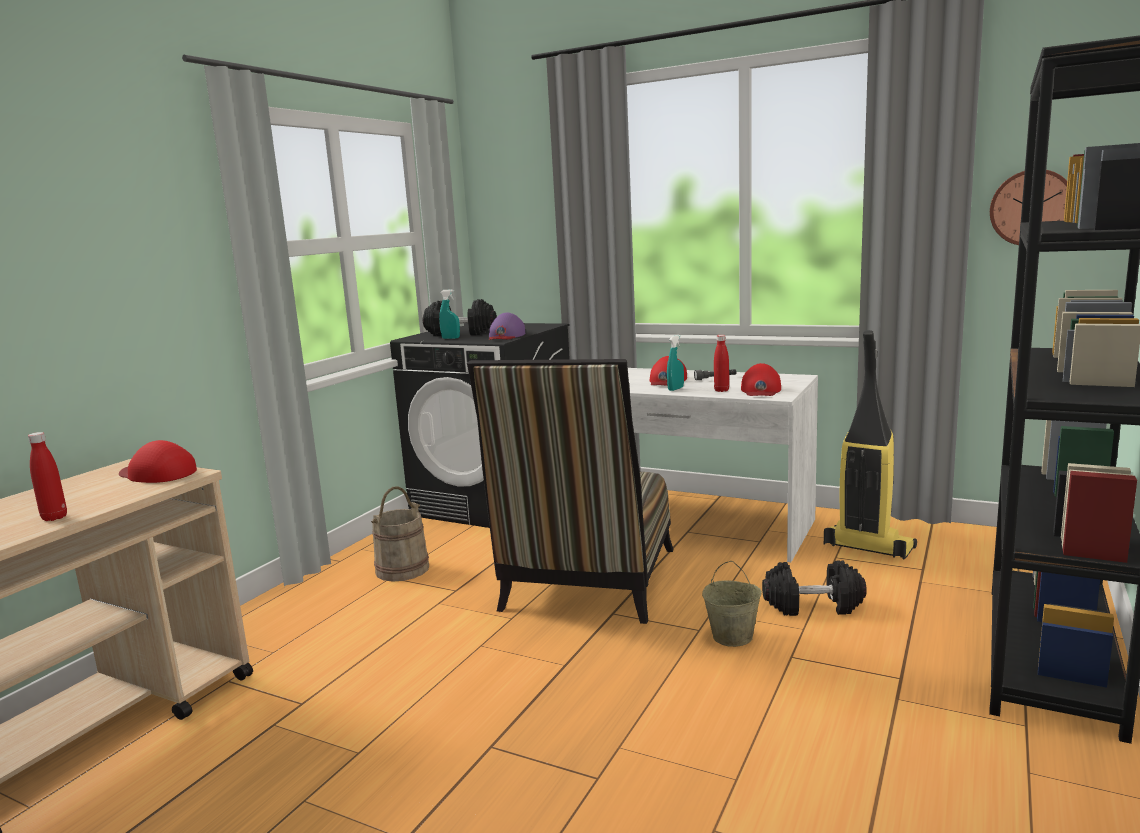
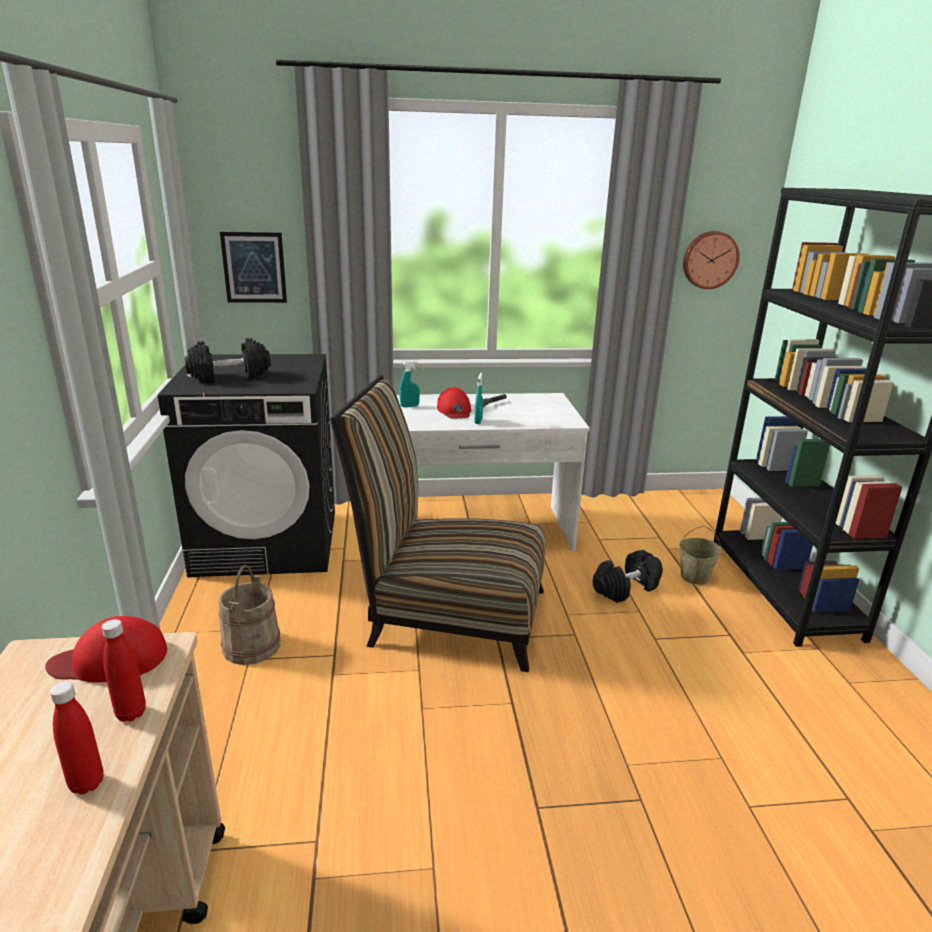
camera: 35 degrees left, 10 degrees up
(450, 338) = (234, 386): turquoise spray bottle -> turquoise spray bottle (409, 406)
(506, 336) = (295, 379): purple cap -> none
(521, 244) = (254, 267): none -> picture
(587, 584) = (447, 614): chair -> chair turned 120 degrees clockwise
(721, 390) = (518, 419): red bottle -> red bottle (131, 713)
(733, 636) = (603, 633): beige bucket -> beige bucket (695, 576)
(761, 390) = (548, 416): red cap -> none
(867, 547) = (610, 525): vacuum cleaner -> none

